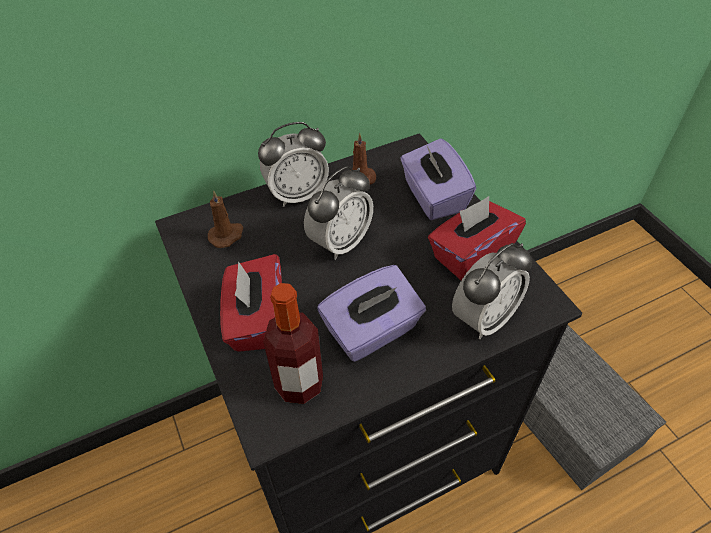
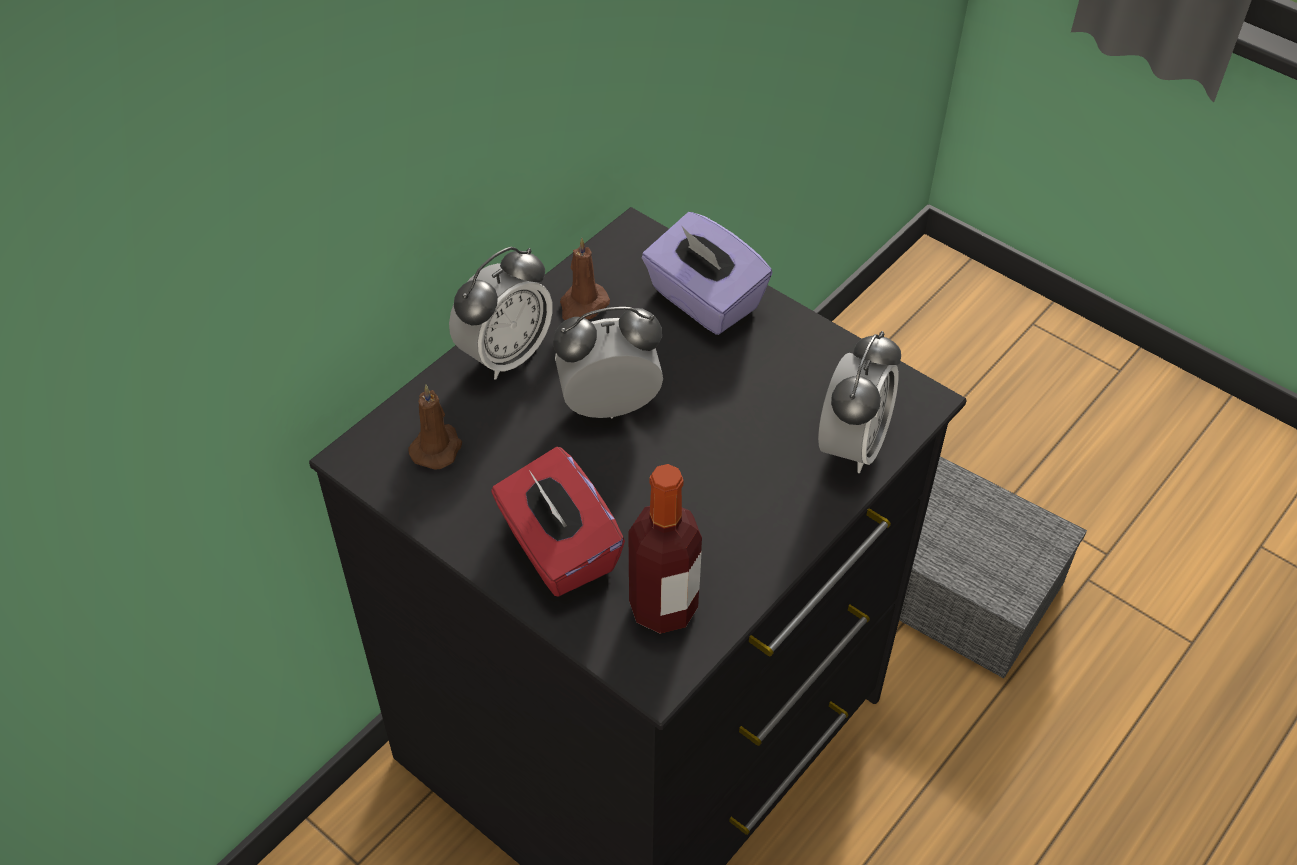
camera: 25 degrees left, 0 degrees up
(340, 243) = (609, 406): alarm clock -> alarm clock turned 120 degrees counterclockwise
(372, 331) = (720, 510): purple tissue box -> none
(471, 254) = (794, 366): red tissue box -> none

